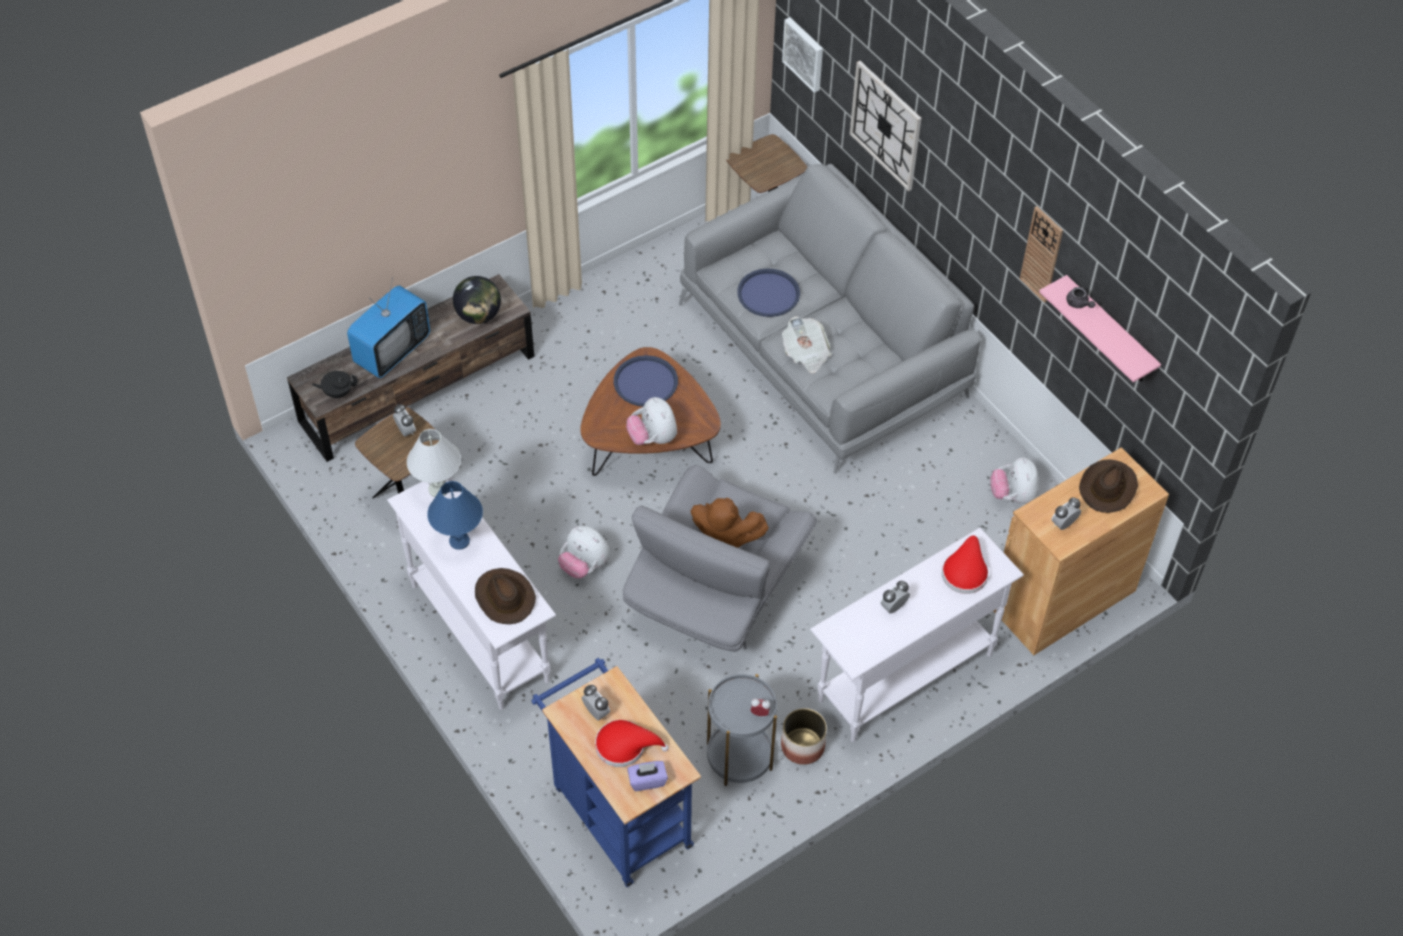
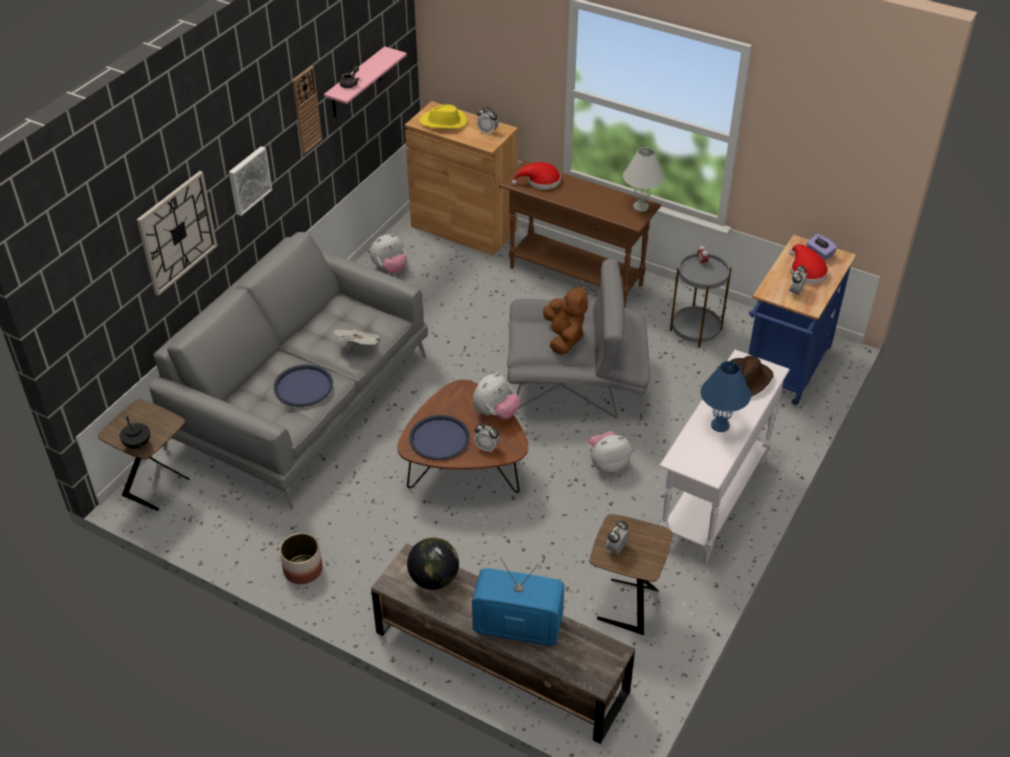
camera: 115 degrees left, 10 degrees down
(337, 392) = (595, 646): black teapot -> black teapot (137, 445)
(438, 489) = (684, 459): white table lamp -> white table lamp (641, 207)
(584, 565) = (607, 464): plush toy -> plush toy turned 120 degrees counterclockwise
(803, 746) = (663, 305): planter -> planter (302, 569)
(804, 53) = (88, 311): picture -> picture (248, 180)
(893, 607) = (593, 202): alarm clock -> alarm clock (487, 447)
(904, 677) = (576, 277): white console table -> brown console table
(1108, 487) = (443, 122): brown hat -> yellow hat

